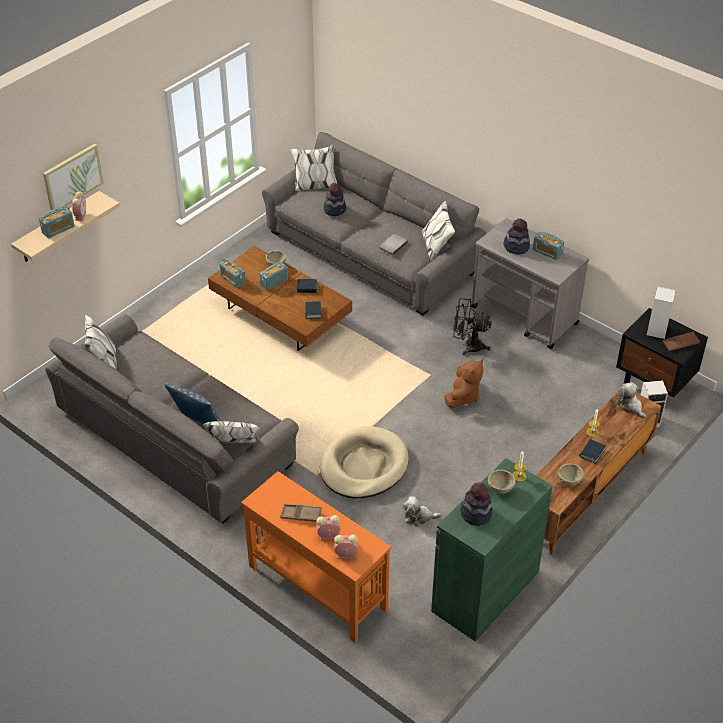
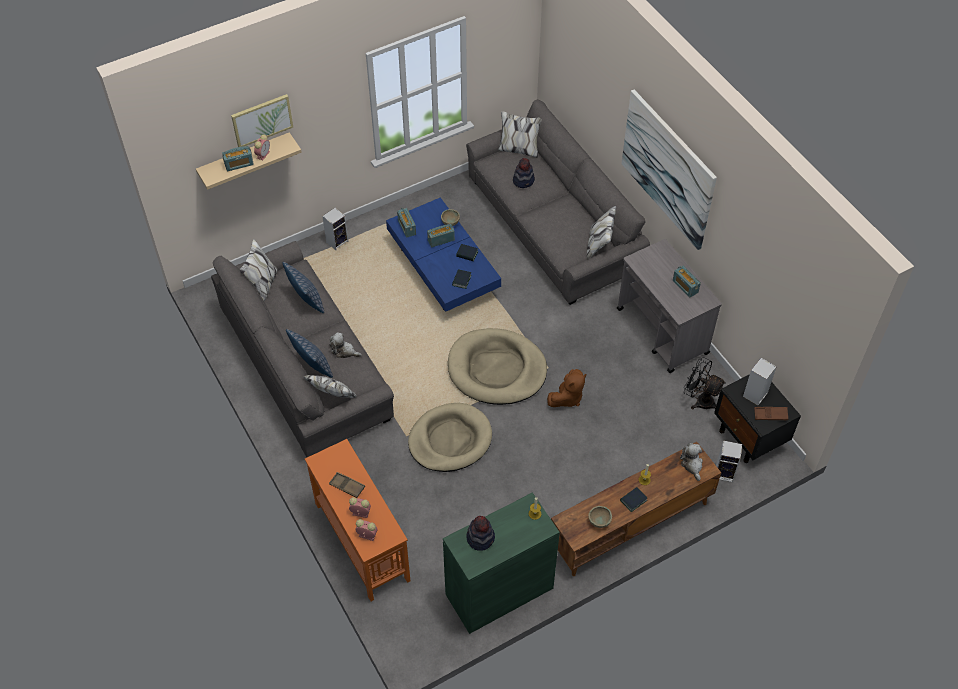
camera: 20 degrees right, 10 degrees up
(157, 317) = (337, 241): none -> speaker
(162, 366) = (307, 301): none -> pillow
(281, 316) = (444, 270): brown coffee table -> blue coffee table
(379, 390) = (496, 369): none -> beige dog bed
(392, 245) = (558, 233): grey book -> none
(419, 517) = (475, 503): plush toy -> plush toy (344, 351)
(468, 346) = (596, 347): black fan -> black fan (700, 400)
(500, 138) = (668, 169): none -> picture
(500, 488) = (512, 520): beige bowl -> none
(516, 247) = (659, 272): hat -> none

